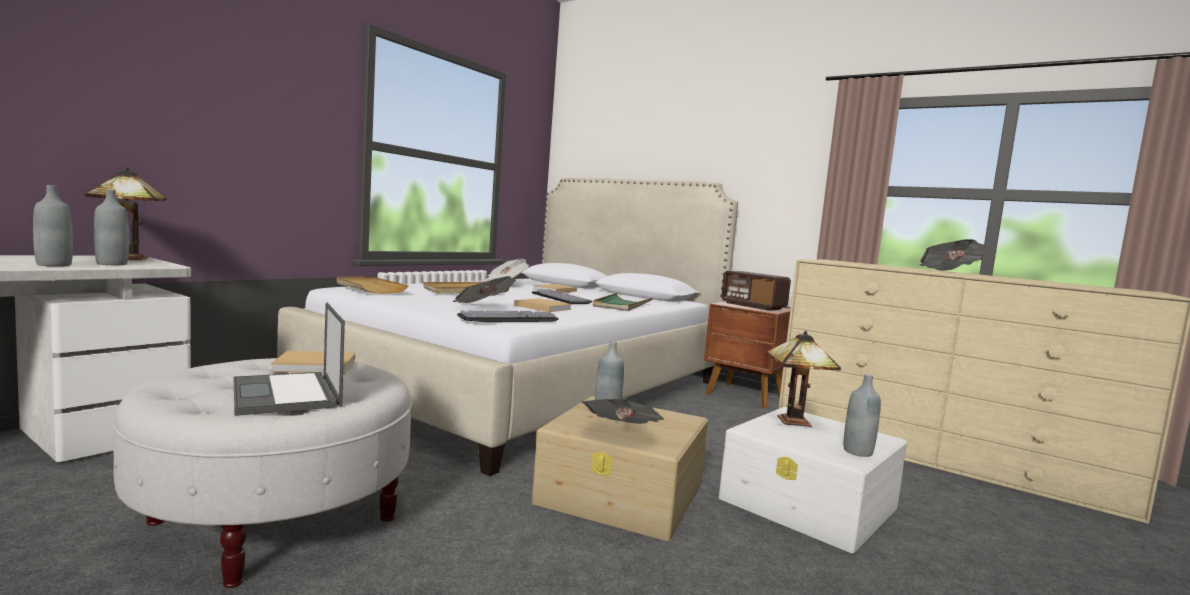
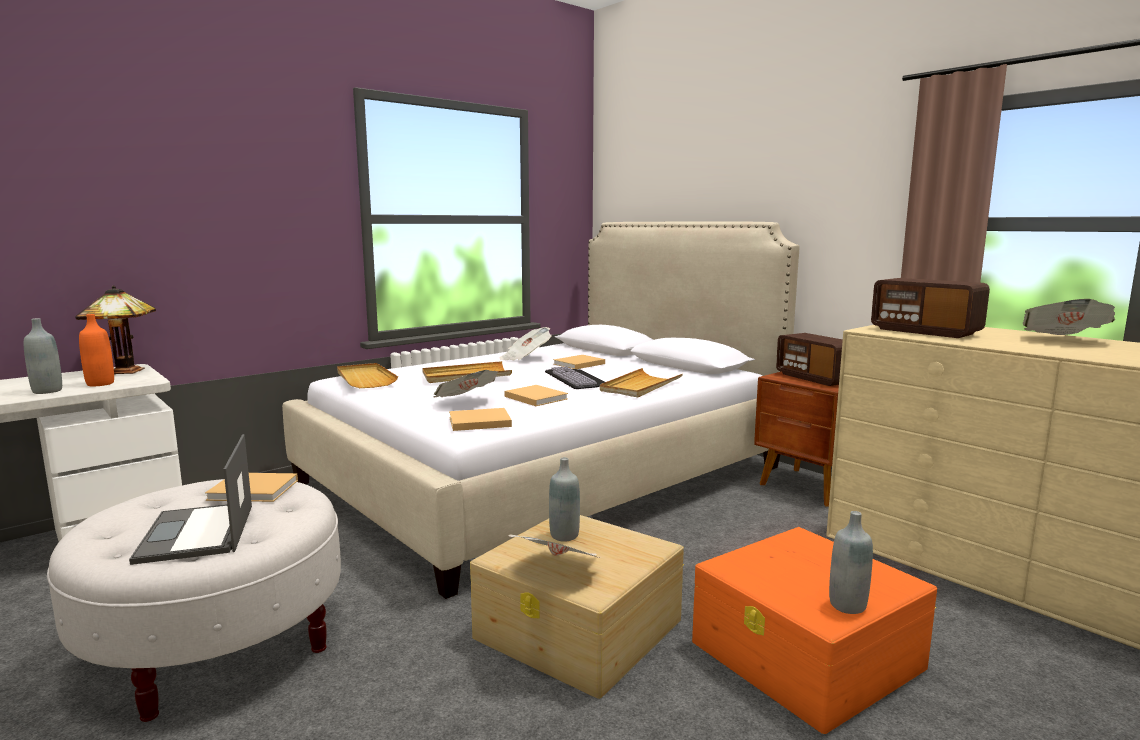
camera: 15 degrees right, 5 degrees up
(112, 264) = (100, 384): grey bottle -> orange bottle
(510, 319) = (477, 422): keyboard -> beige book
(622, 305) = (640, 386): green tray -> beige tray
(796, 422) = (796, 554): table lamp -> none
(809, 503) = (807, 655): white storage box -> orange storage box
(853, 263) = (925, 331): none -> radio

